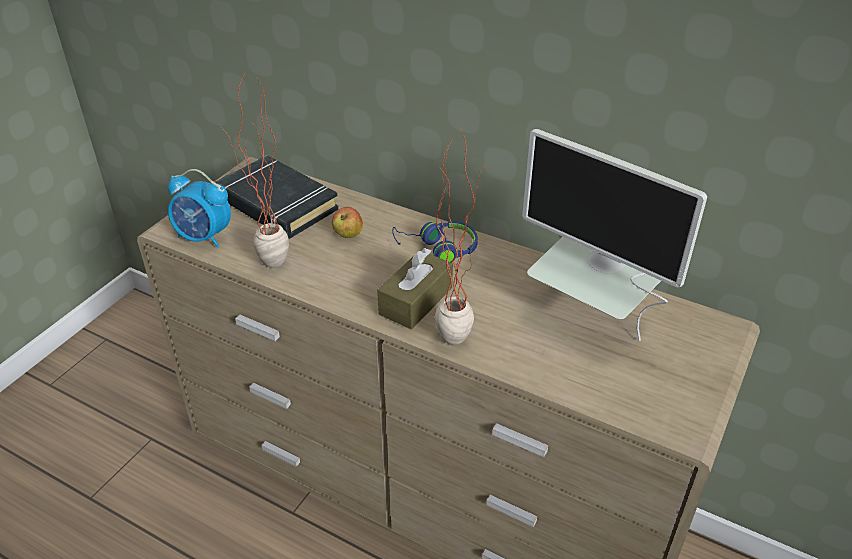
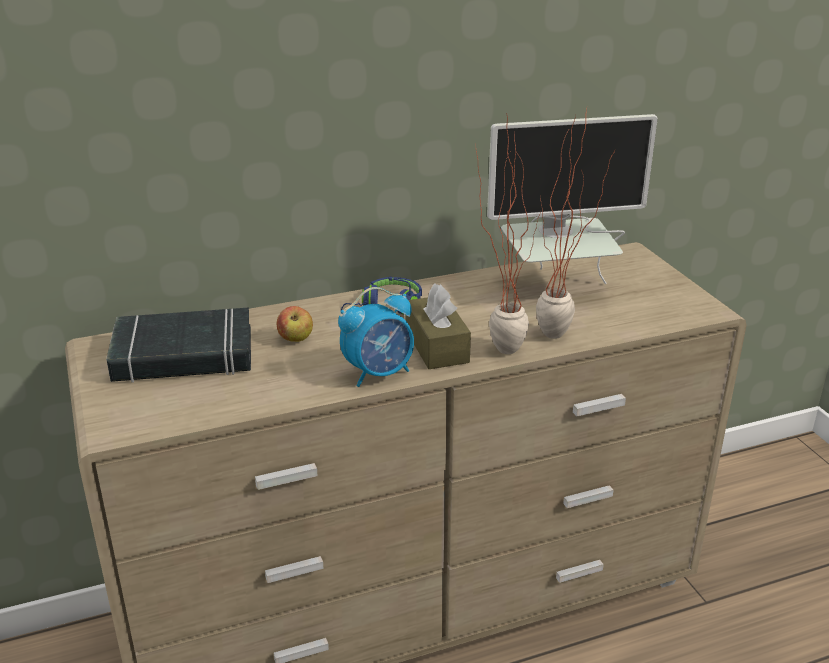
camera: 50 degrees left, 10 degrees down
(204, 237) = (163, 415): alarm clock -> alarm clock (379, 373)
(270, 270) = (281, 398): potted plant -> potted plant (561, 340)

